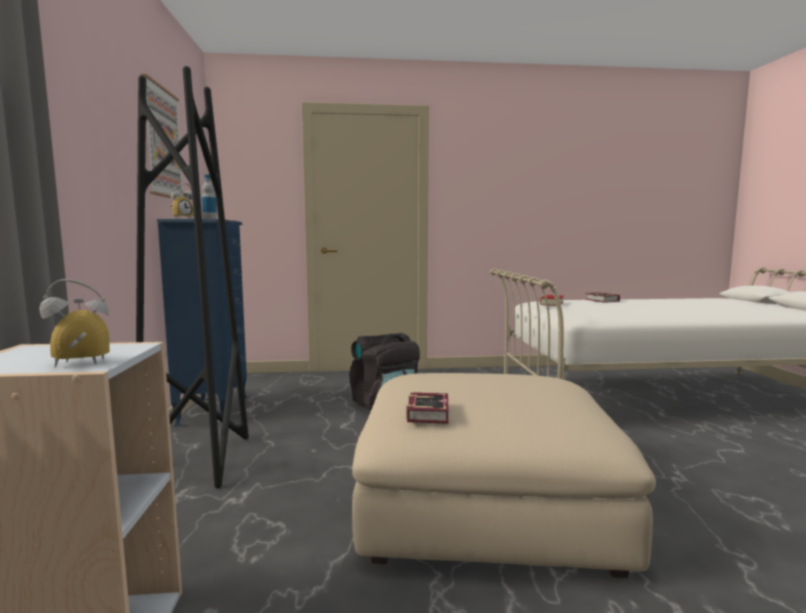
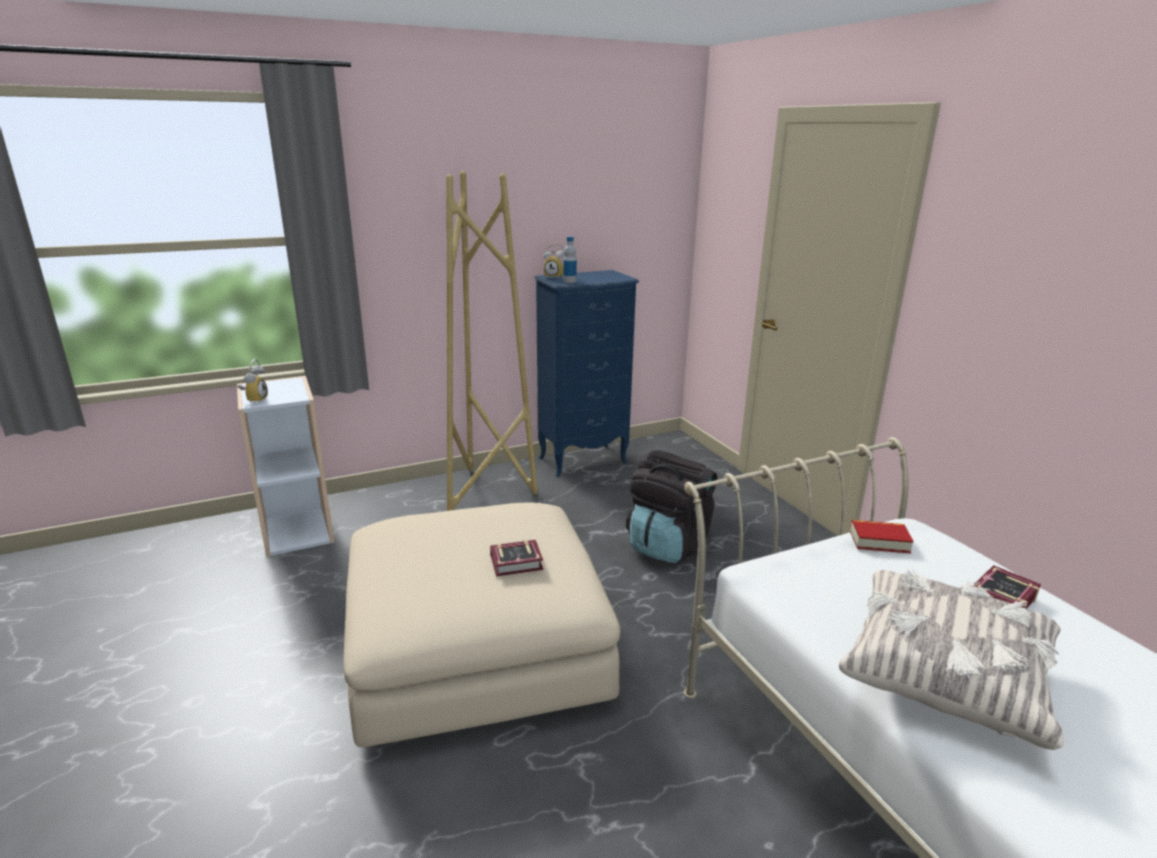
camera: 70 degrees right, 15 degrees up
(78, 365) = (254, 400): alarm clock -> alarm clock turned 45 degrees clockwise
(162, 143) = (565, 197): picture -> none
(202, 461) = (486, 491): black clothes rack -> yellow clothes rack
(430, 412) = (407, 530): book -> book (519, 563)
(667, 310) = (944, 677): none -> beige pillow

